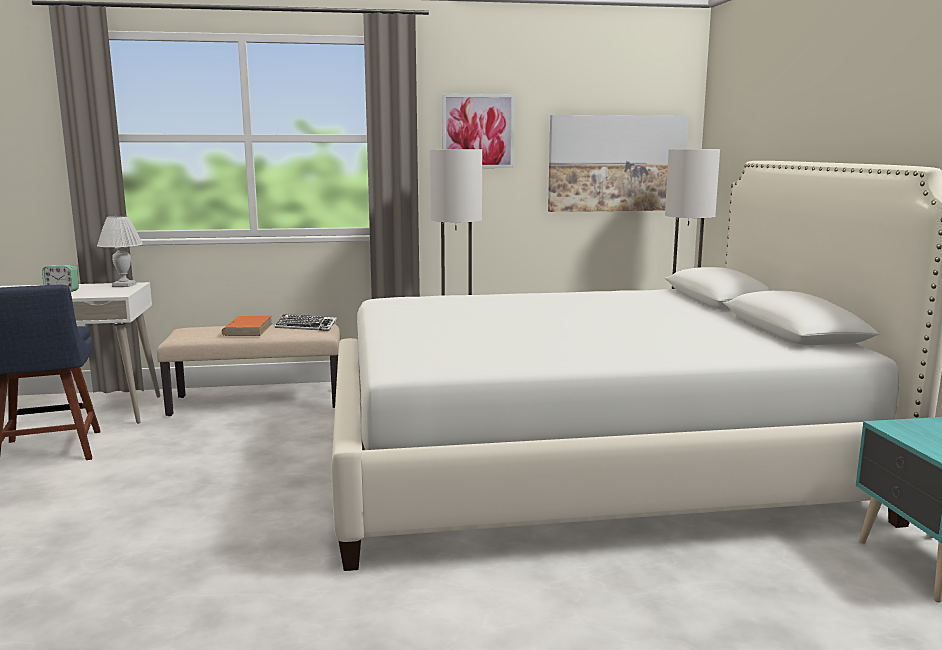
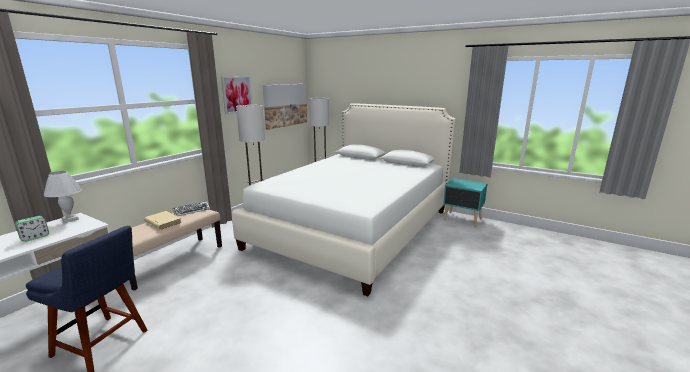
camera: 50 degrees left, 5 degrees up
(248, 329) = (163, 222): orange book -> beige book

